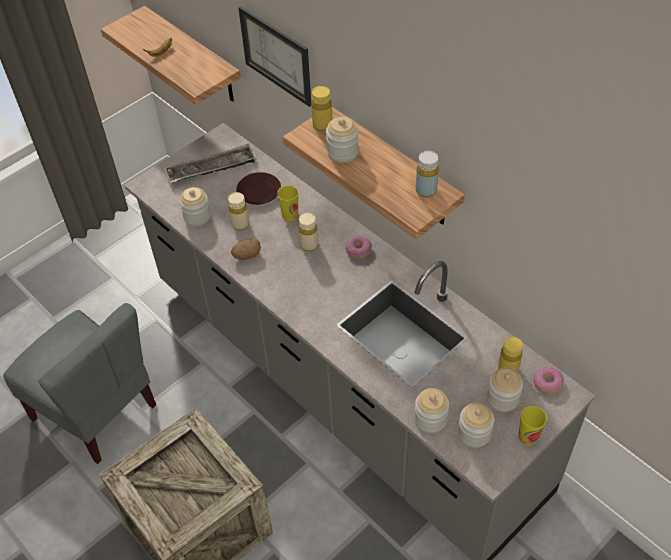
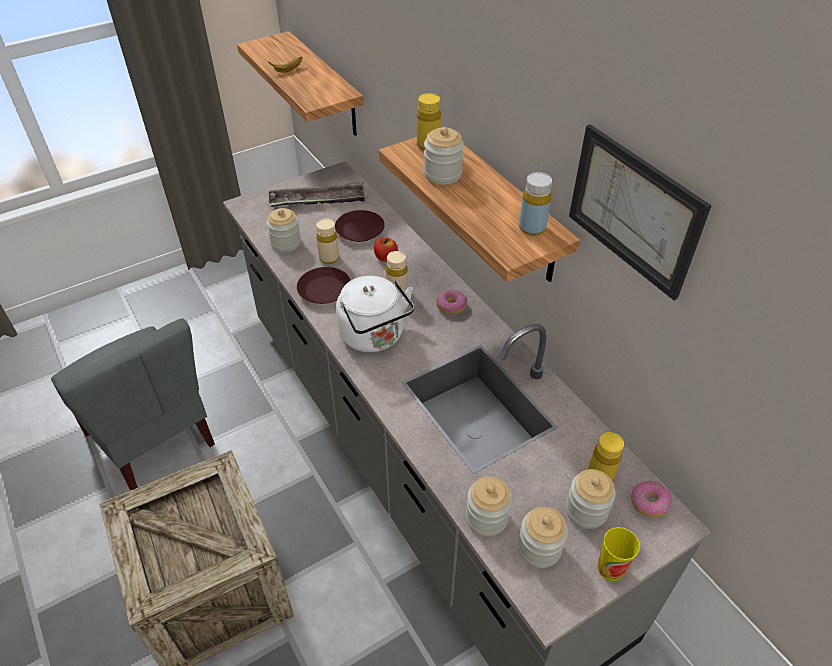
camera: 10 degrees right, 5 degrees down
(247, 255) = (325, 290): potato -> brown plate
(276, 55) = (396, 70): picture -> picture (633, 210)
(290, 215) = (386, 257): cup -> apple
(302, 290) = (375, 337): none -> white kettle

